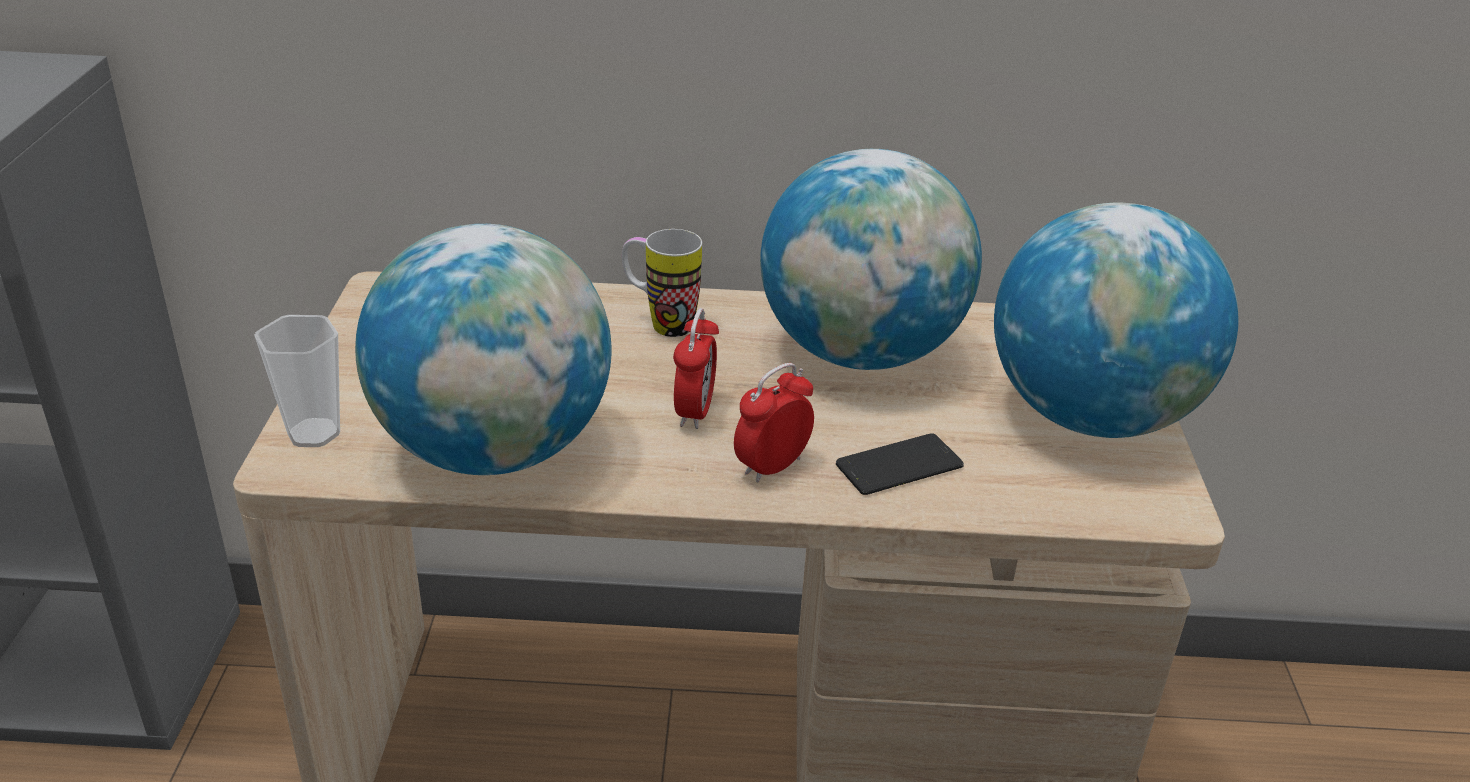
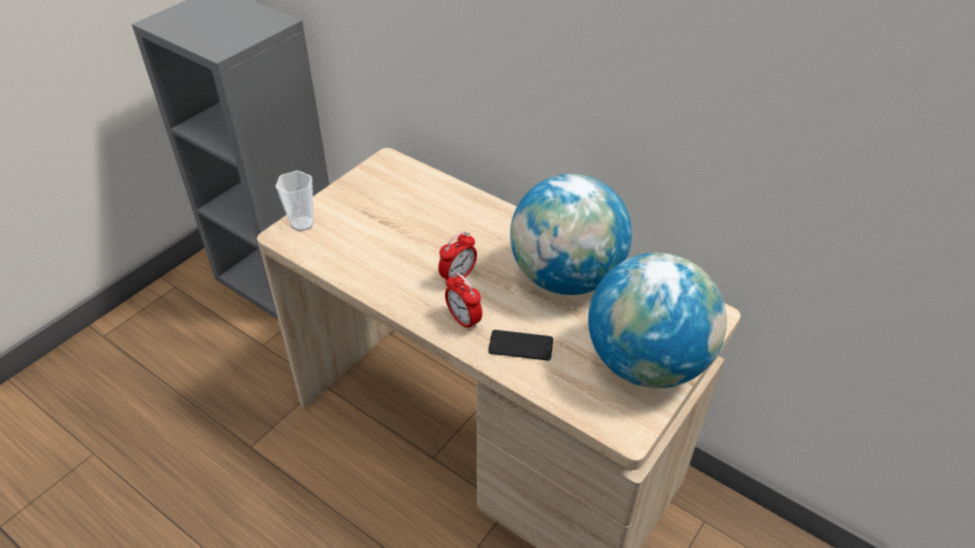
camera: 35 degrees right, 10 degrees up
(494, 450) = (360, 261): globe -> none
(660, 323) = (487, 224): mug -> none
(772, 467) = (463, 320): alarm clock -> alarm clock turned 120 degrees counterclockwise

